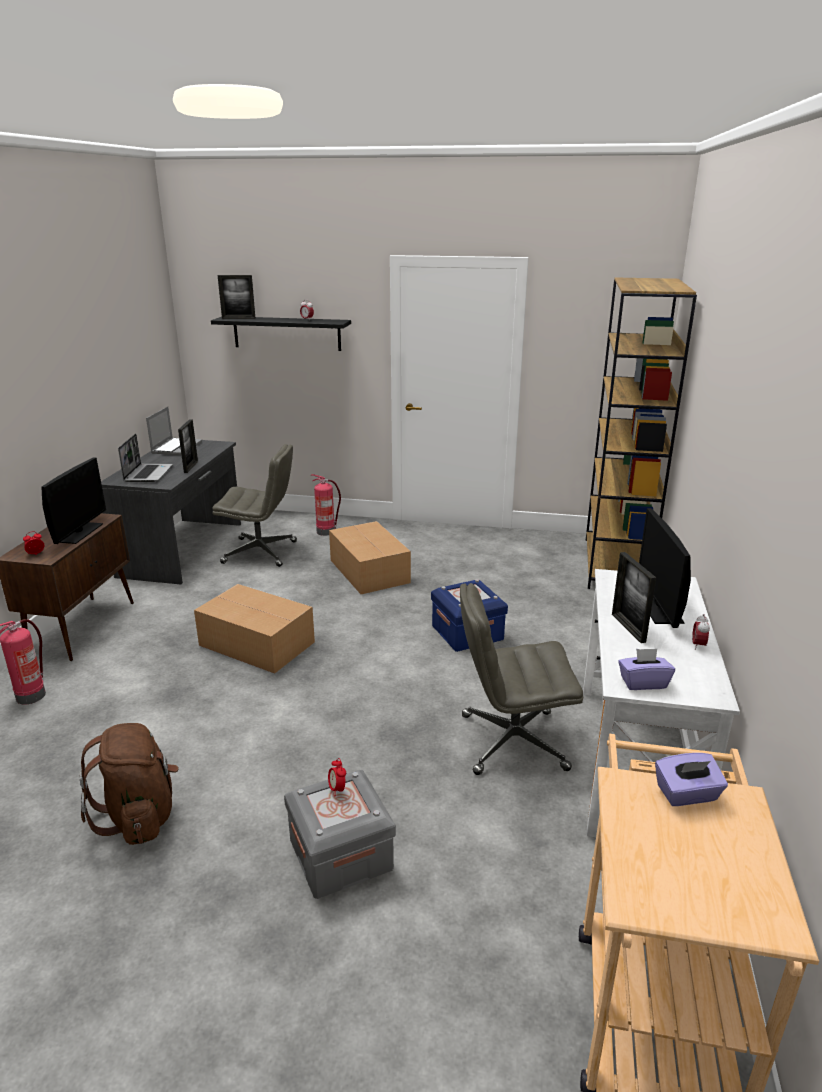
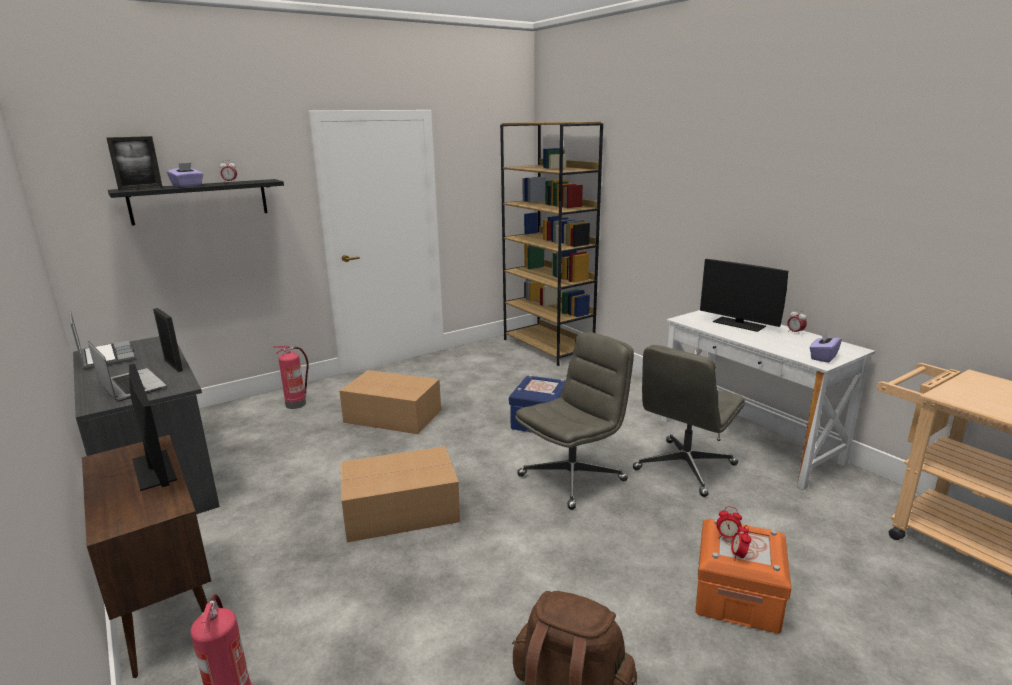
camera: 45 degrees left, 5 degrees down
(36, 554) = (142, 512): alarm clock -> alarm clock (738, 555)
(261, 552) = (260, 444): grey office chair -> grey office chair (572, 477)
(341, 854) = (737, 597): grey storage box -> orange storage box
(628, 628) = (754, 338): picture frame -> none
(687, 794) = (969, 385): purple tissue box -> purple tissue box (187, 185)

